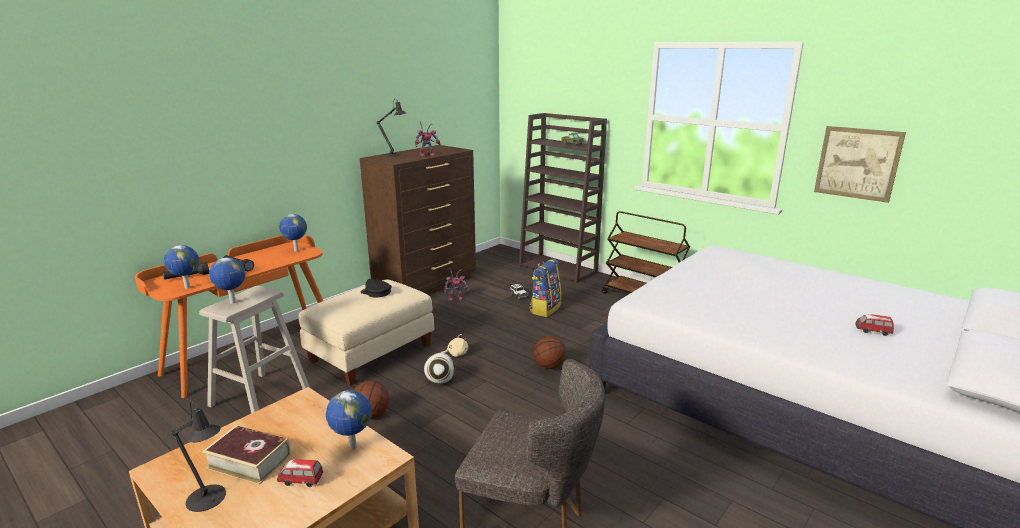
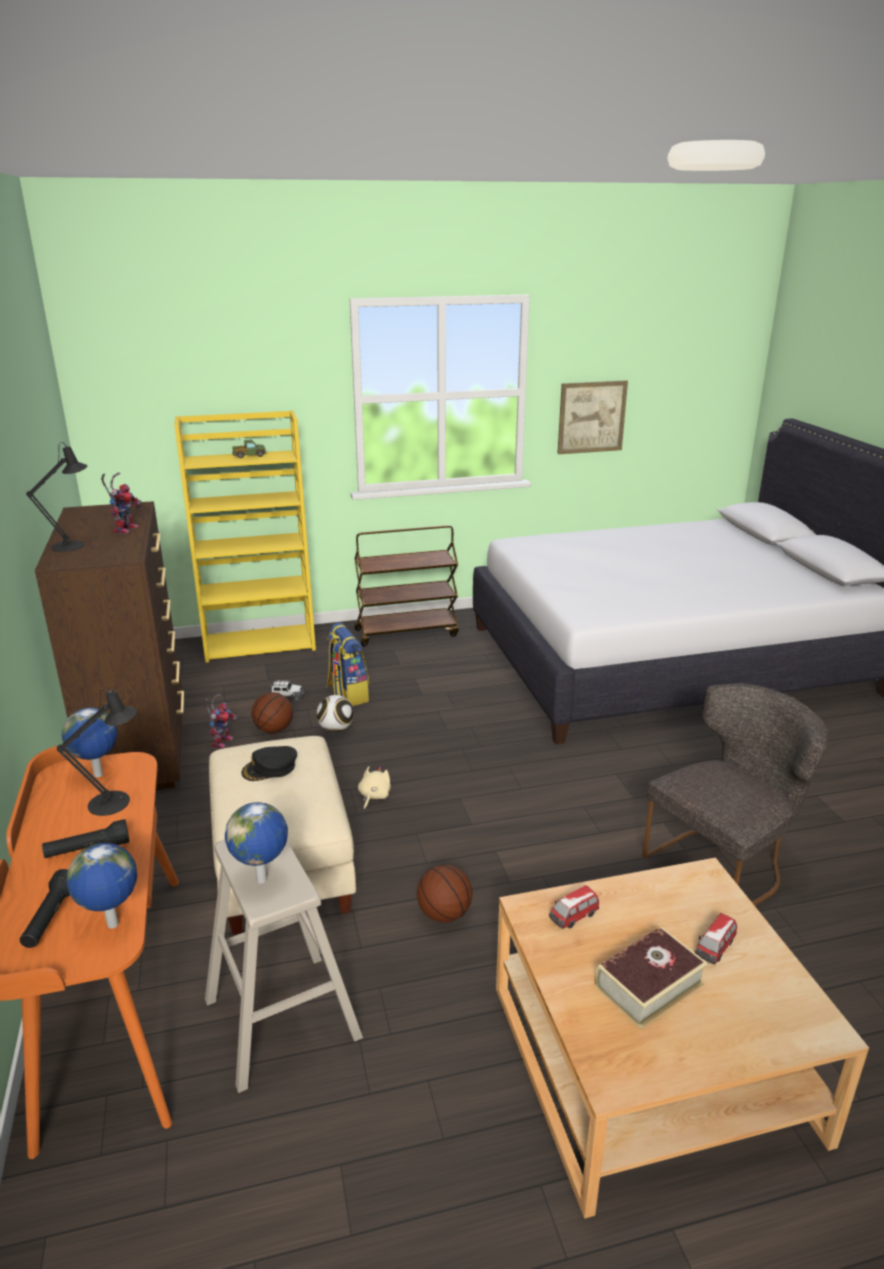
camera: 55 degrees left, 5 degrees up
(209, 500) = (713, 1034): black table lamp -> black table lamp (115, 801)
(352, 448) = (672, 894): globe -> none
(440, 381) = (424, 831): football -> football (336, 729)
(549, 366) = (476, 746): basketball -> basketball (273, 730)
(558, 269) = (260, 643): brown bookcase -> yellow bookcase
(872, 331) = (735, 566): toy car -> toy car (573, 917)

